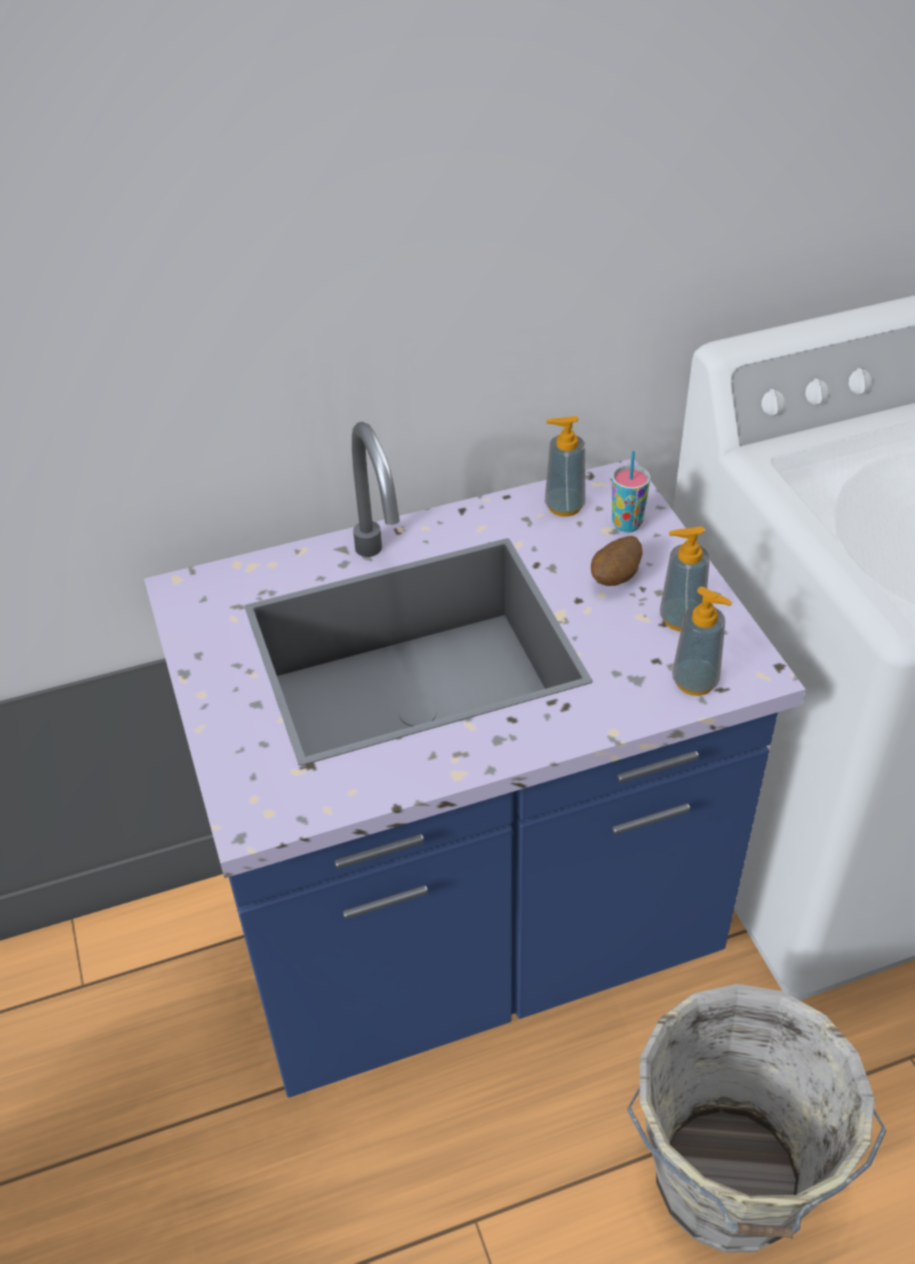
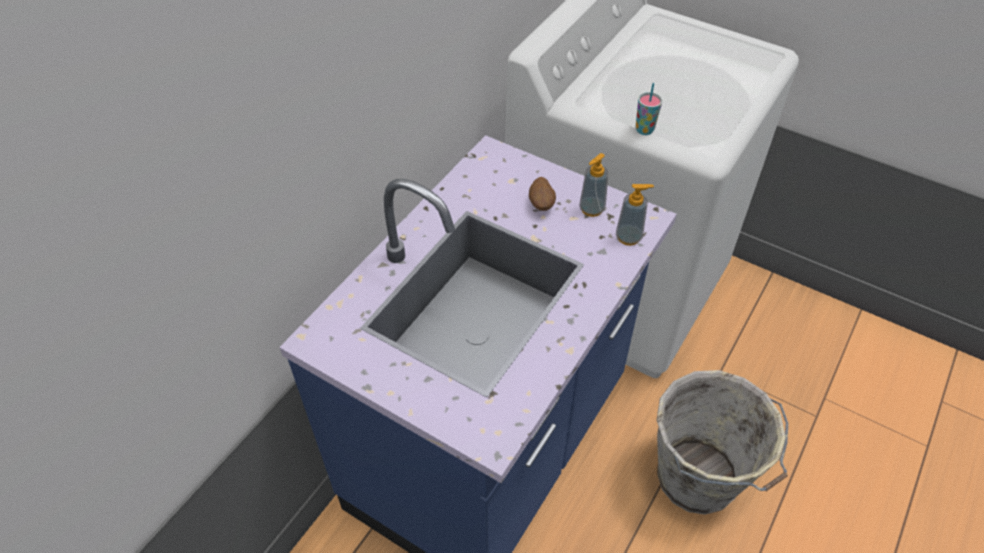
camera: 40 degrees left, 5 degrees up
(564, 506) = (477, 178): soap dispenser -> none
(627, 524) = (518, 173): cup -> cup (644, 130)

